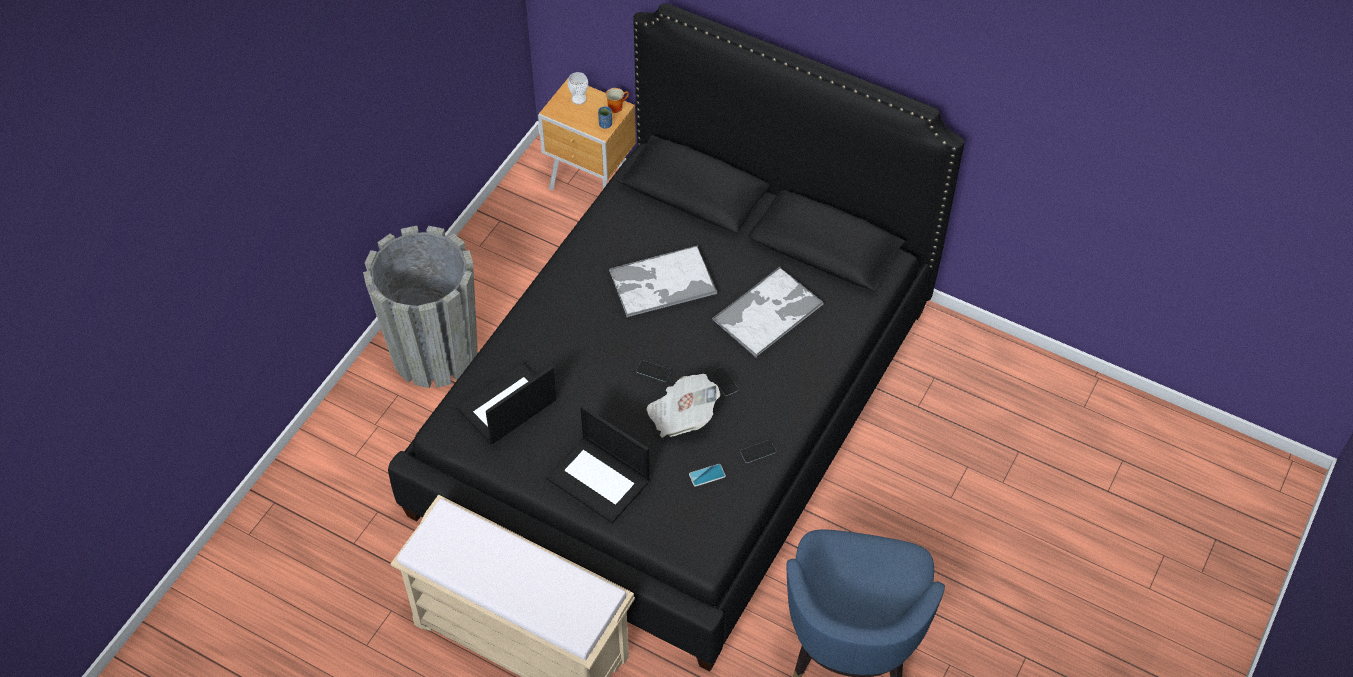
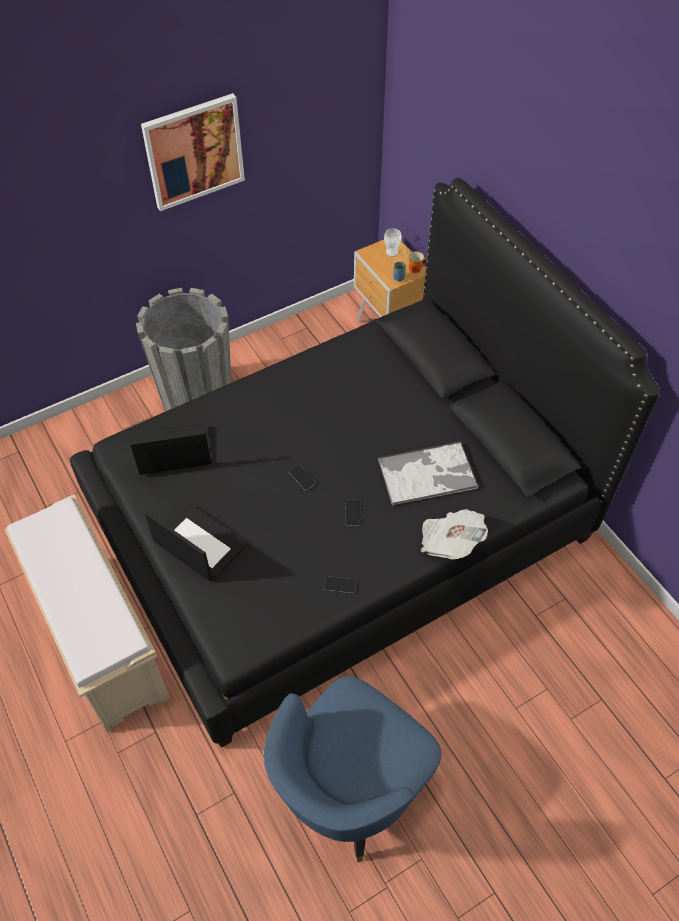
camera: 30 degrees right, 0 degrees up
(380, 81) = (194, 151): none -> picture
(600, 480) = (199, 543): laptop -> laptop turned 150 degrees clockwise
(661, 283) = (357, 412): tray -> none
(682, 415) = (299, 524): newspaper -> newspaper (449, 542)
(707, 475) = (285, 583): phone -> none

